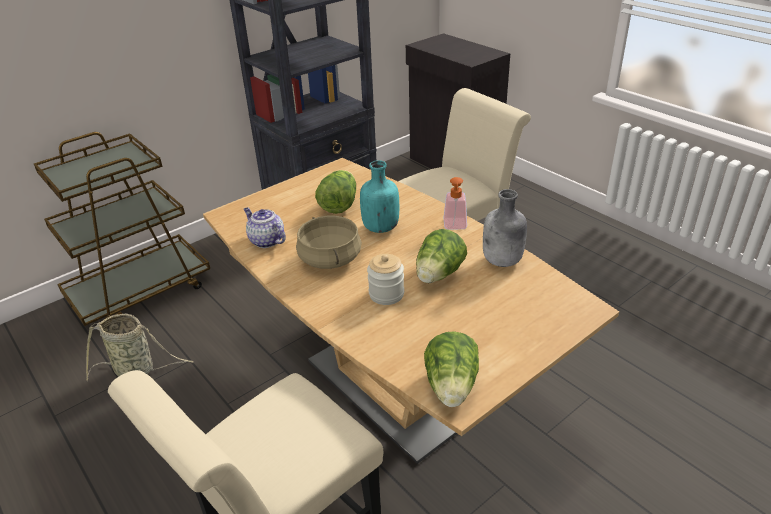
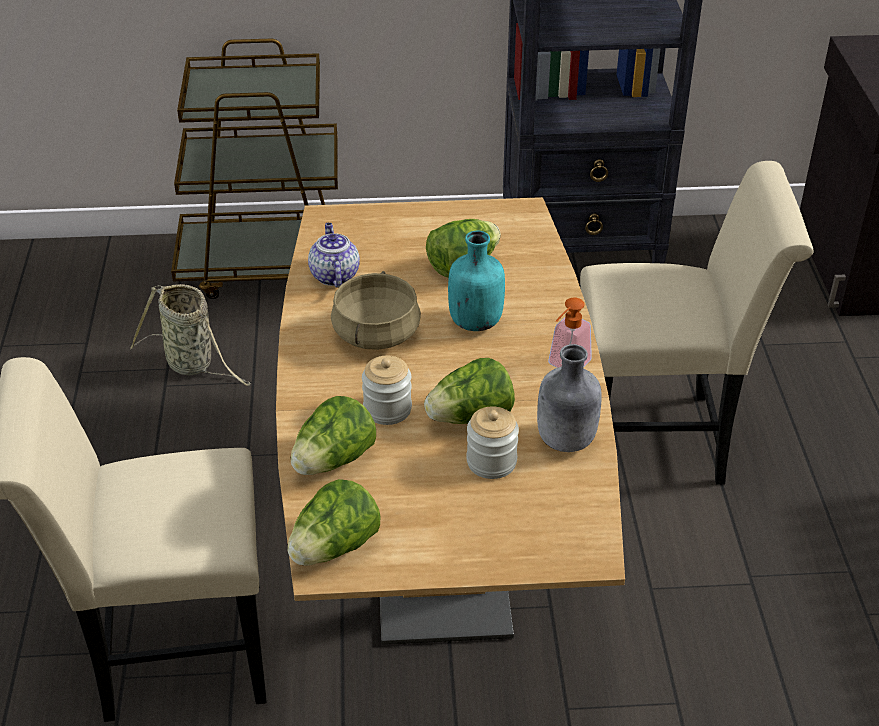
camera: 35 degrees right, 5 degrees up
(389, 338) = (334, 460): none -> lettuce
(479, 291) = (491, 462): none -> jar

